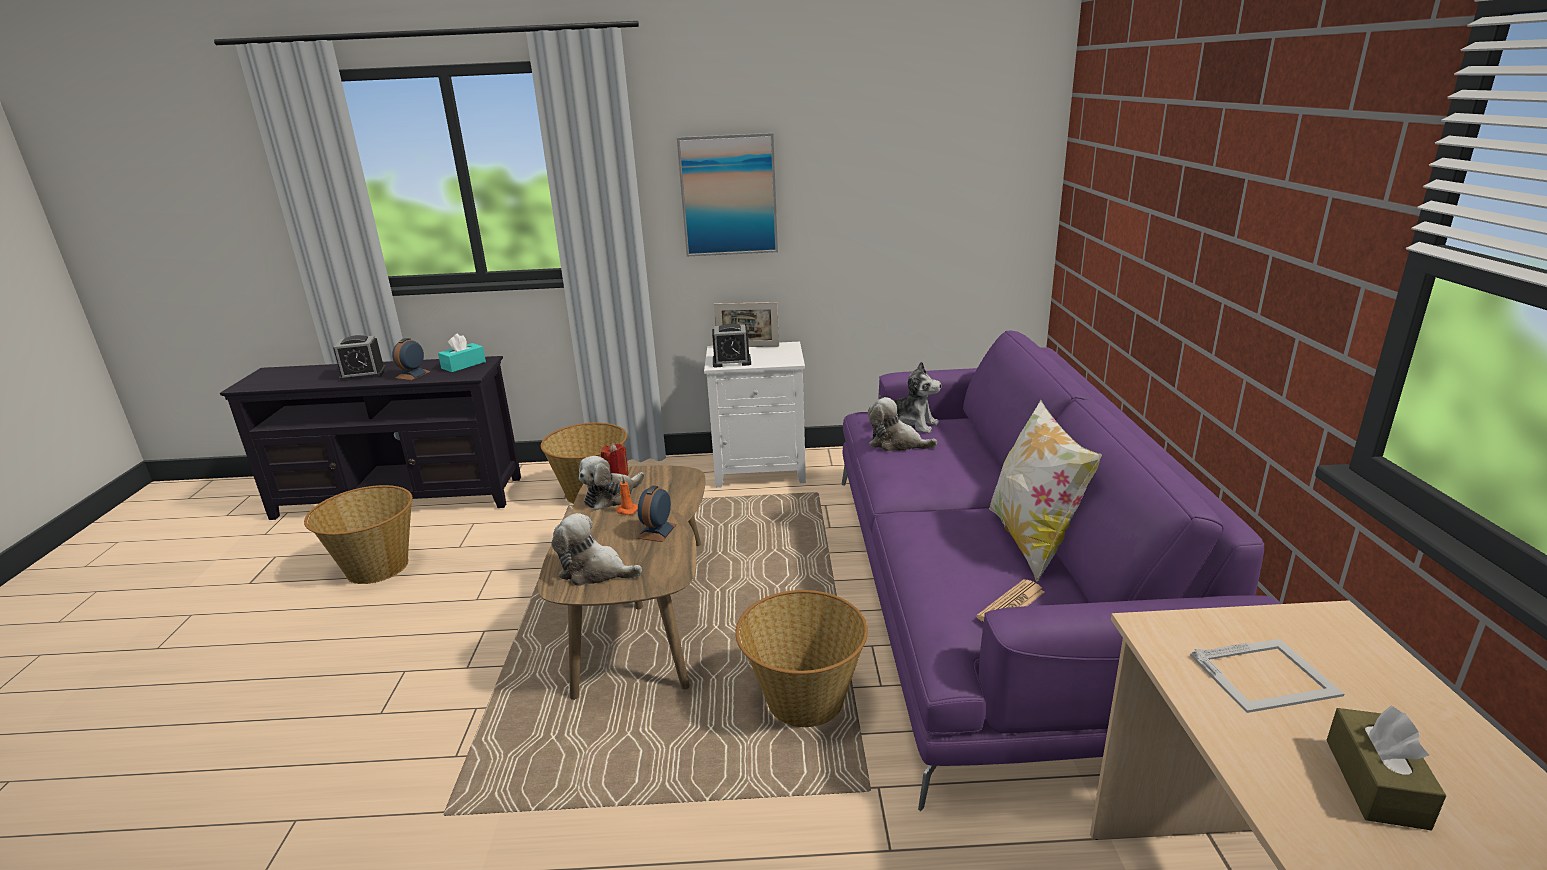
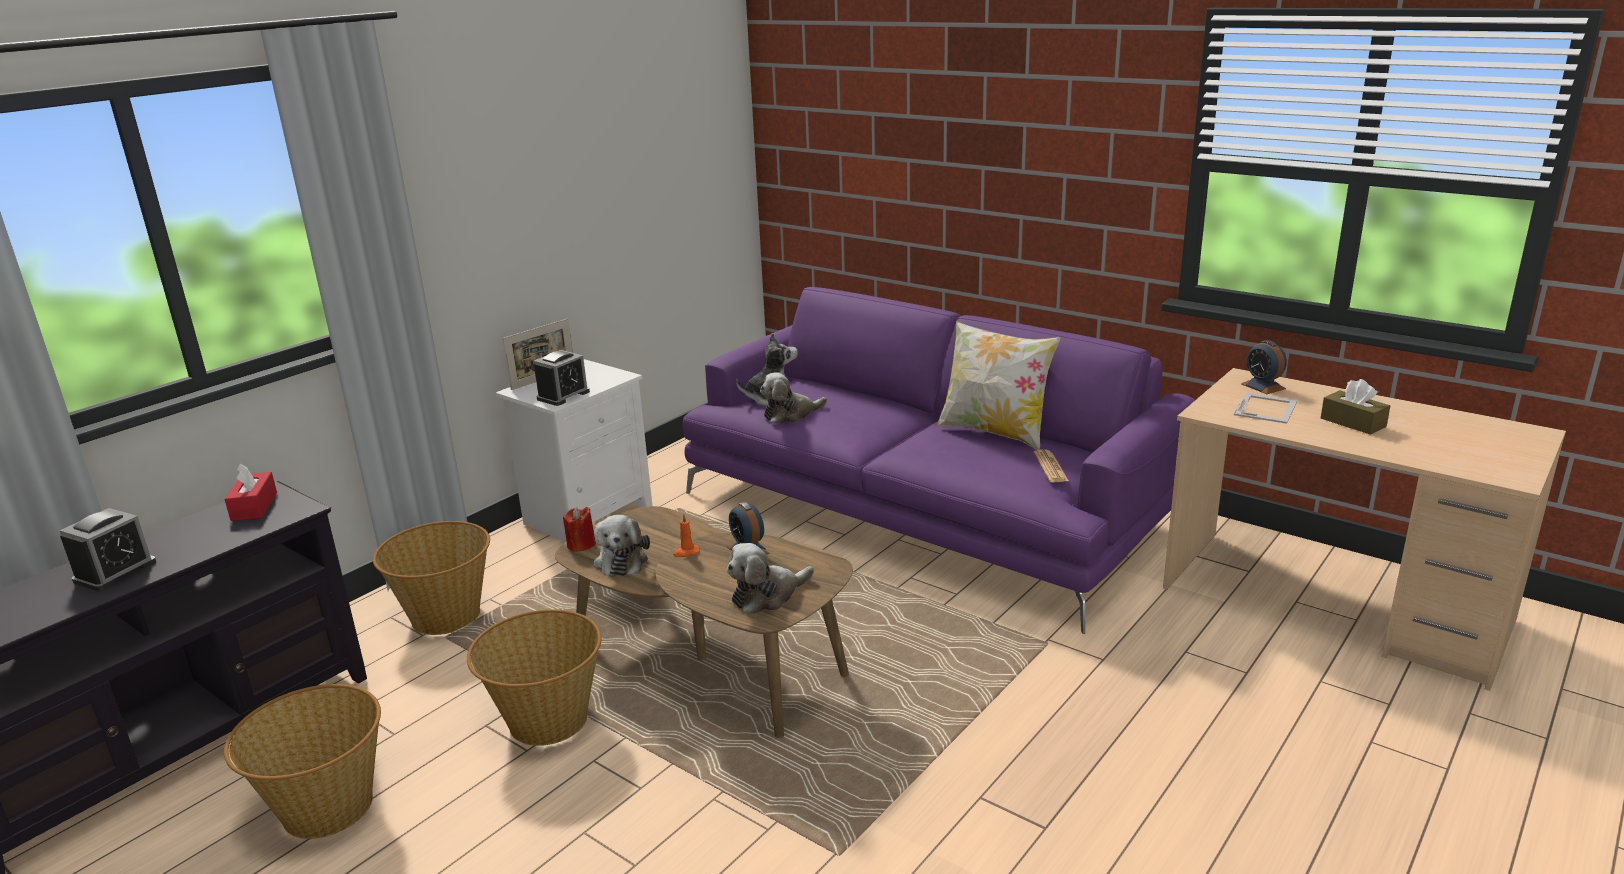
camera: 50 degrees left, 0 degrees up
(412, 375) = (207, 541): alarm clock -> alarm clock (1263, 386)
(463, 365) = (254, 506): turquoise tissue box -> red tissue box
(728, 195) = (491, 207): picture -> none
(803, 701) = (931, 630): basket -> basket (547, 721)

